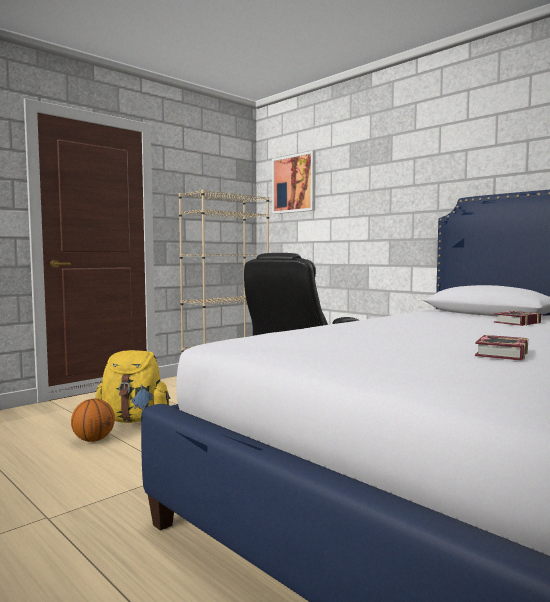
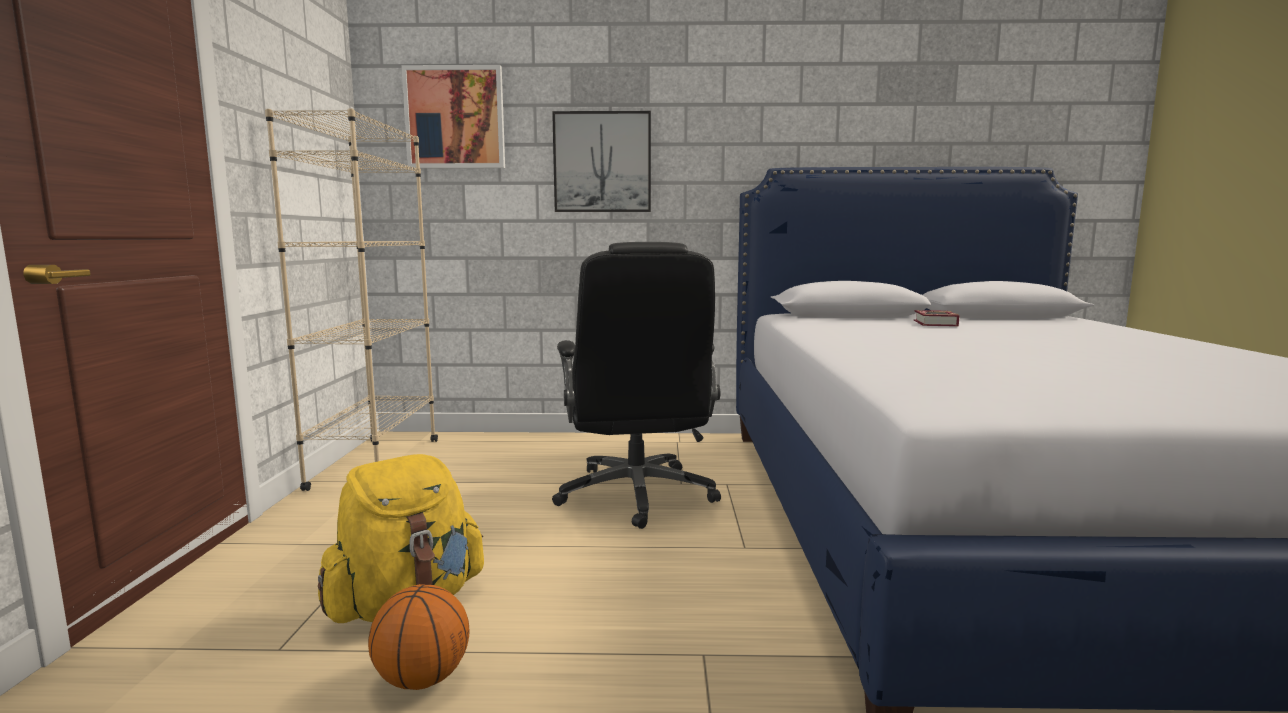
camera: 45 degrees left, 5 degrees up
(363, 203) = (602, 162): none -> picture
(499, 354) = (1144, 360): book -> none

